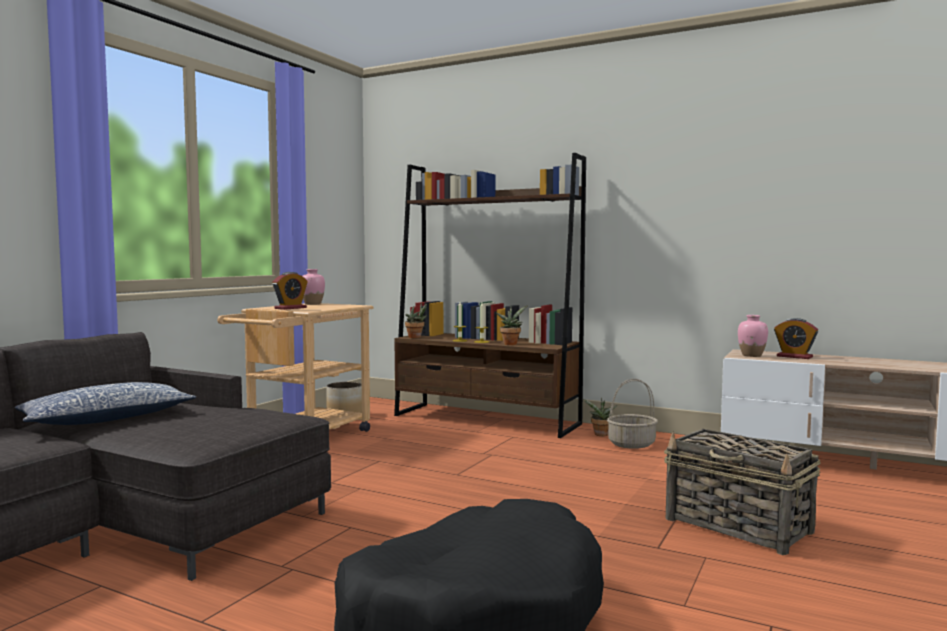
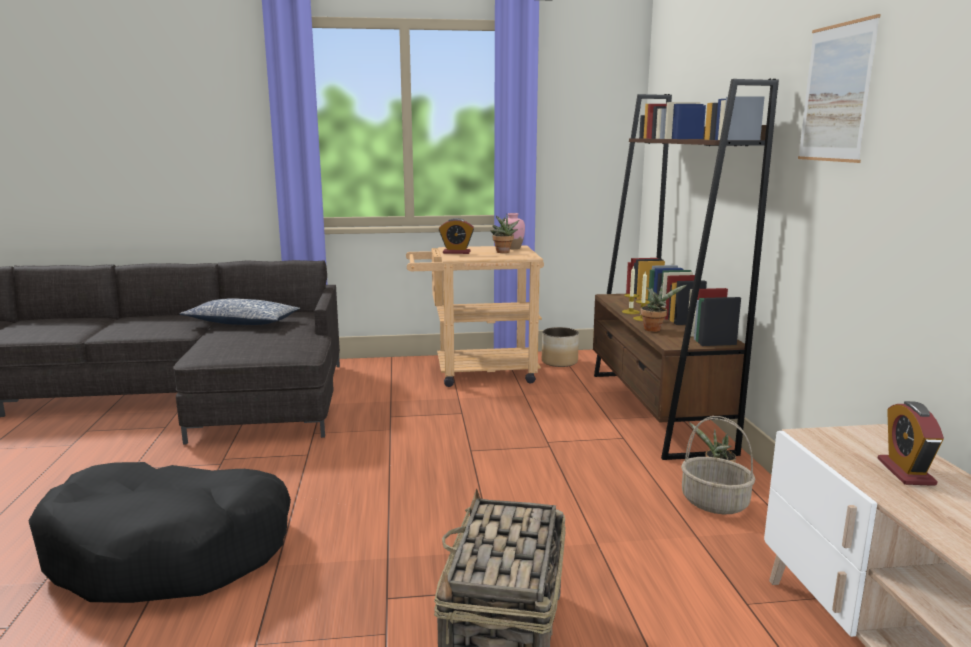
camera: 55 degrees right, 10 degrees up
(416, 337) = (613, 298): potted plant -> potted plant (503, 252)
(642, 166) = (836, 93): none -> picture
(752, 355) = (842, 442): pink vase -> none

